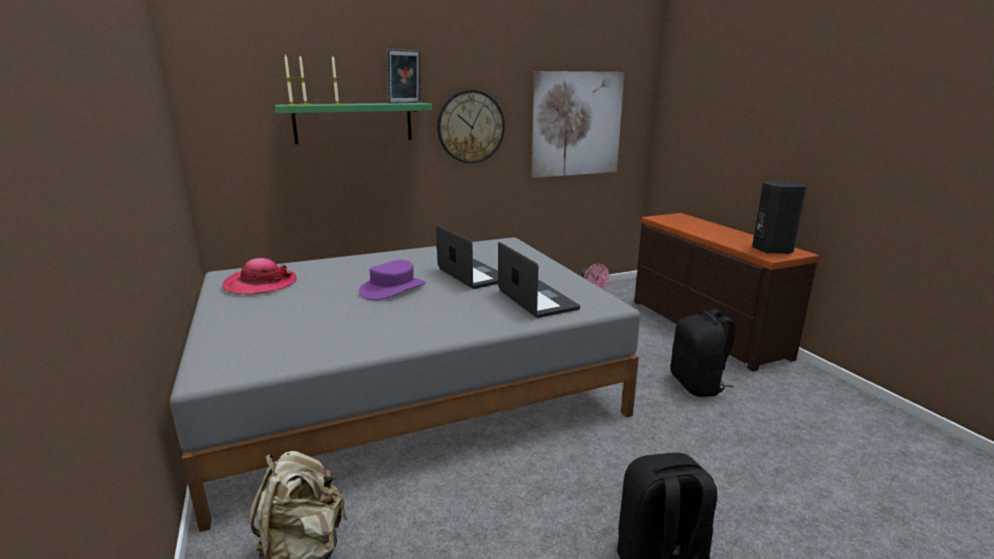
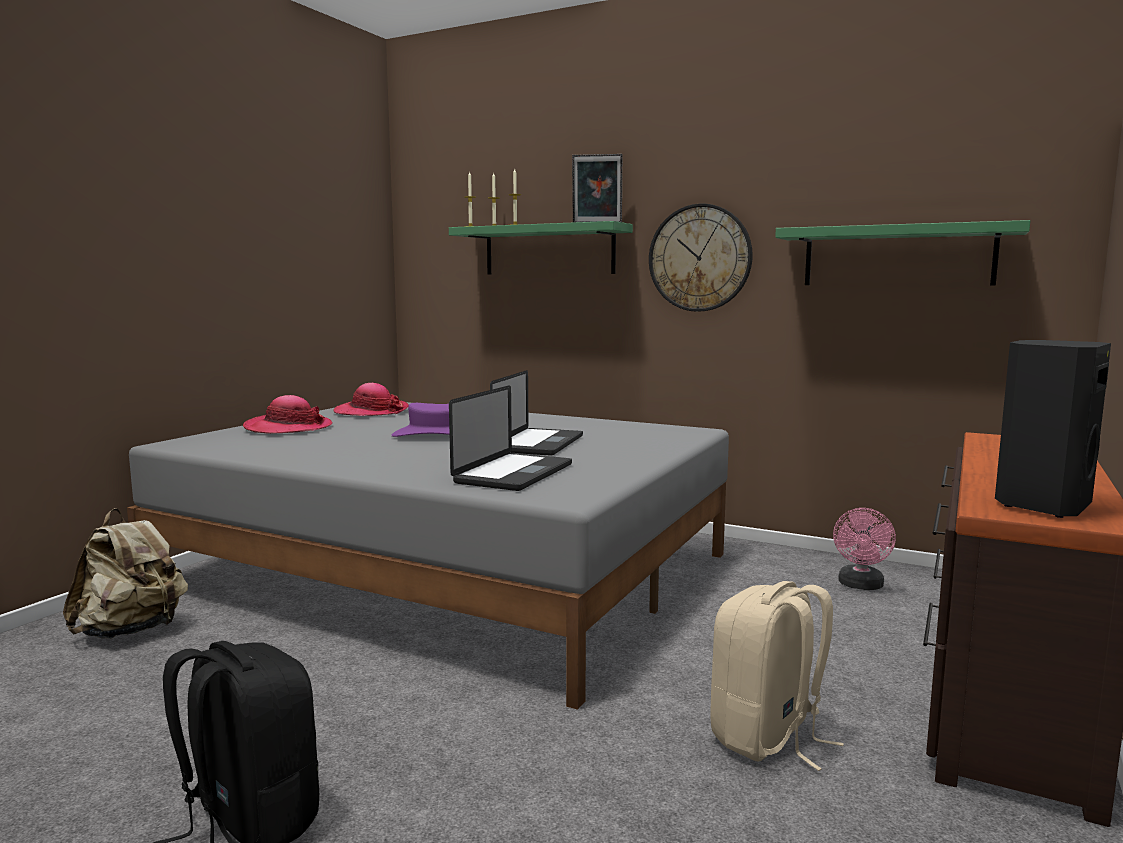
camera: 50 degrees right, 10 degrees down
(254, 321) = (288, 428): none -> hat
(577, 124) = (897, 256): picture -> green shelf
(697, 385) = (768, 737): black backpack -> beige backpack

